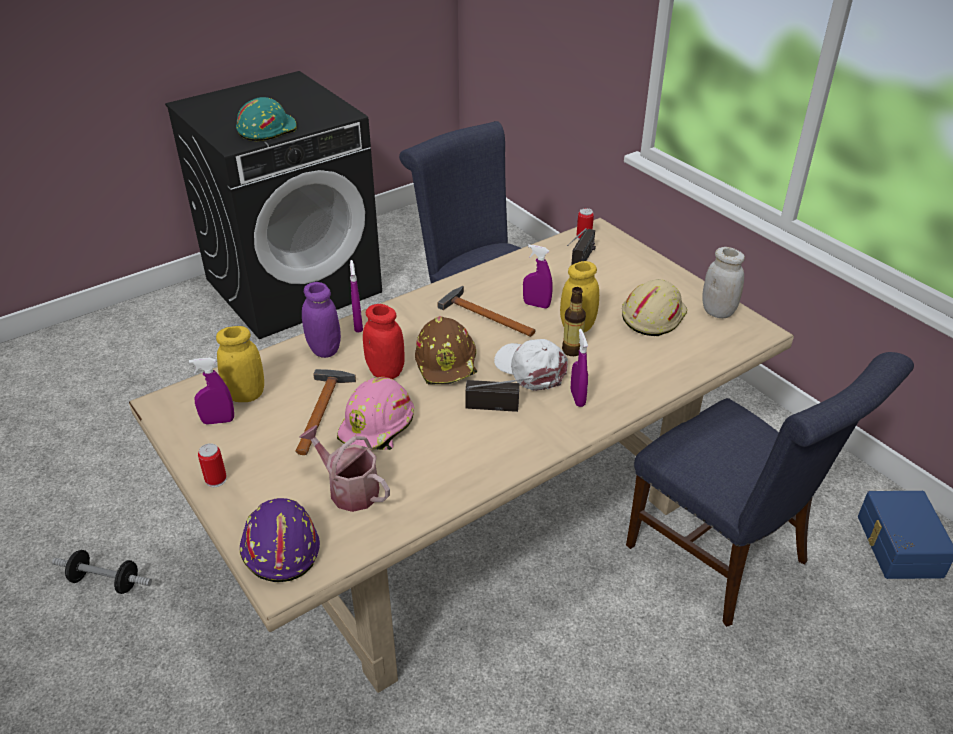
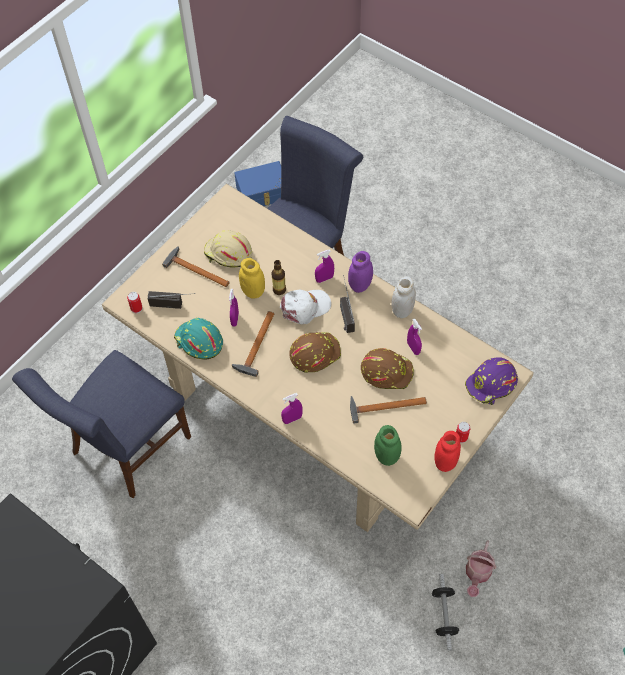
camera: 105 degrees left, 20 degrees up
(218, 421) = (415, 460): purple spray bottle -> purple spray bottle (413, 348)
(246, 395) = (386, 456): yellow jar -> green jar
(267, 130) = (59, 572): turquoise hard hat -> turquoise hard hat (199, 342)
(324, 349) = (325, 429): purple jar -> purple jar (360, 285)
(349, 489) = (440, 368): watering can -> watering can (477, 574)
(378, 427) = (387, 371): pink hard hat -> brown hard hat
(386, 372) = (335, 384): red jar -> red jar (445, 462)
(530, 369) = (305, 307): white cap -> white cap turned 150 degrees counterclockwise
(632, 285) = (195, 269): none -> hammer
(718, 311) = (212, 221): white jar -> white jar (402, 310)

